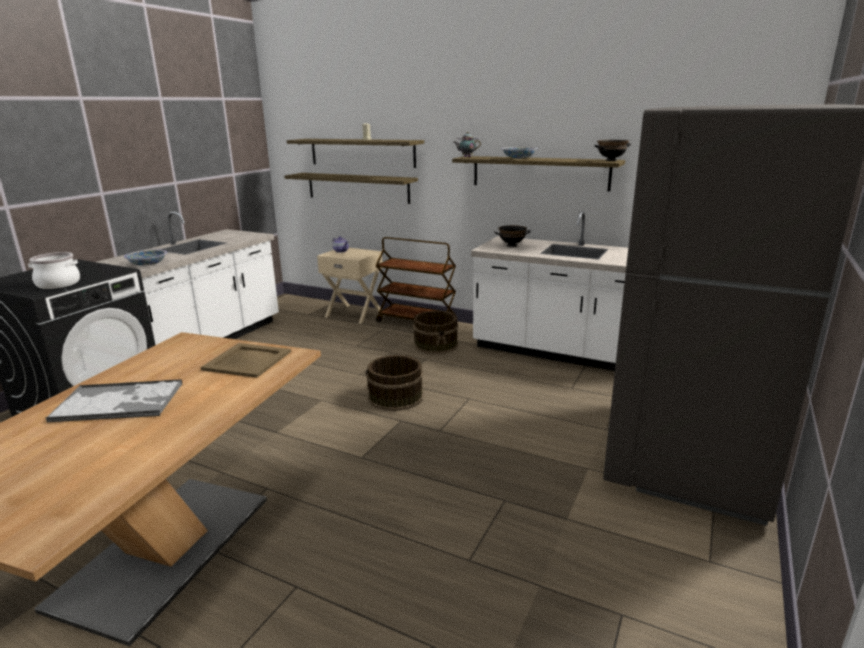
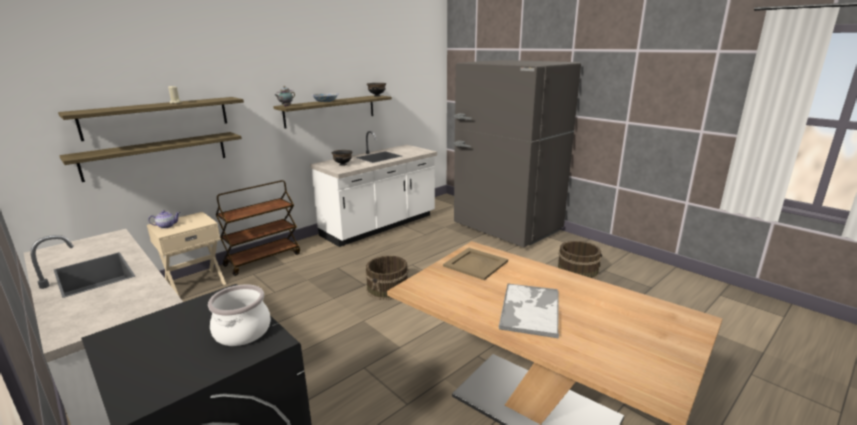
camera: 70 degrees left, 0 degrees up
(148, 264) = (148, 298): bowl -> none
(436, 345) = (318, 259): brown bucket -> brown bucket (577, 271)

